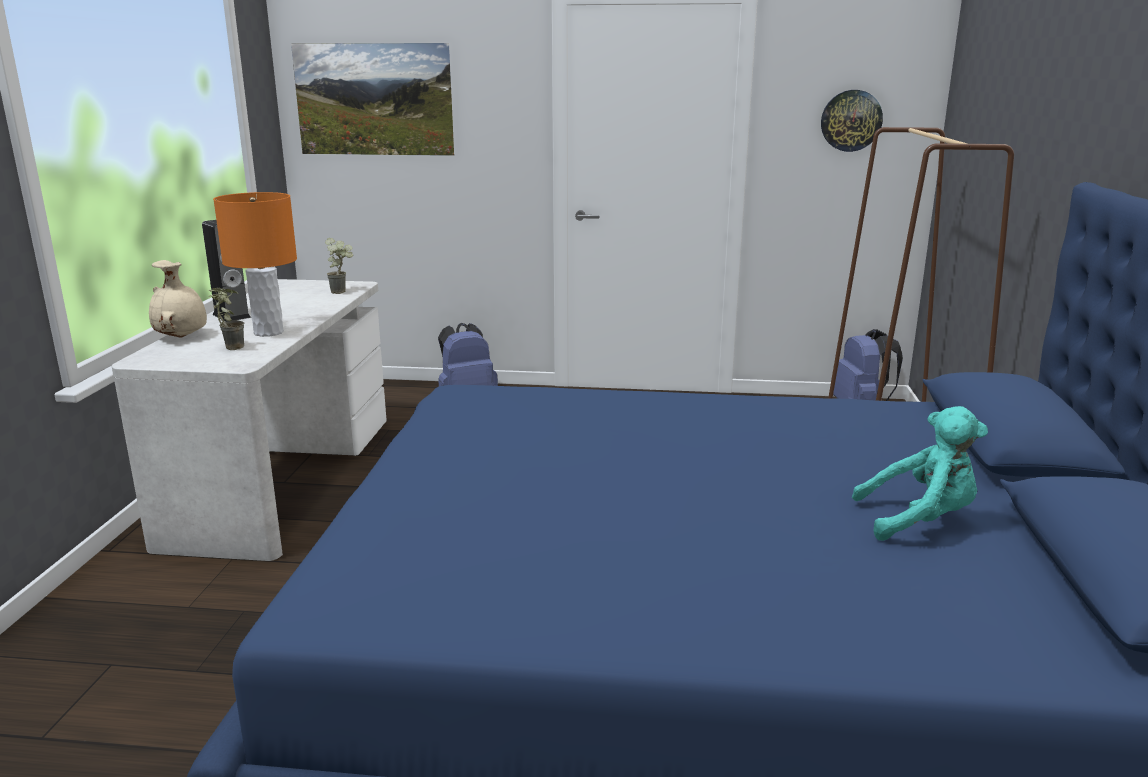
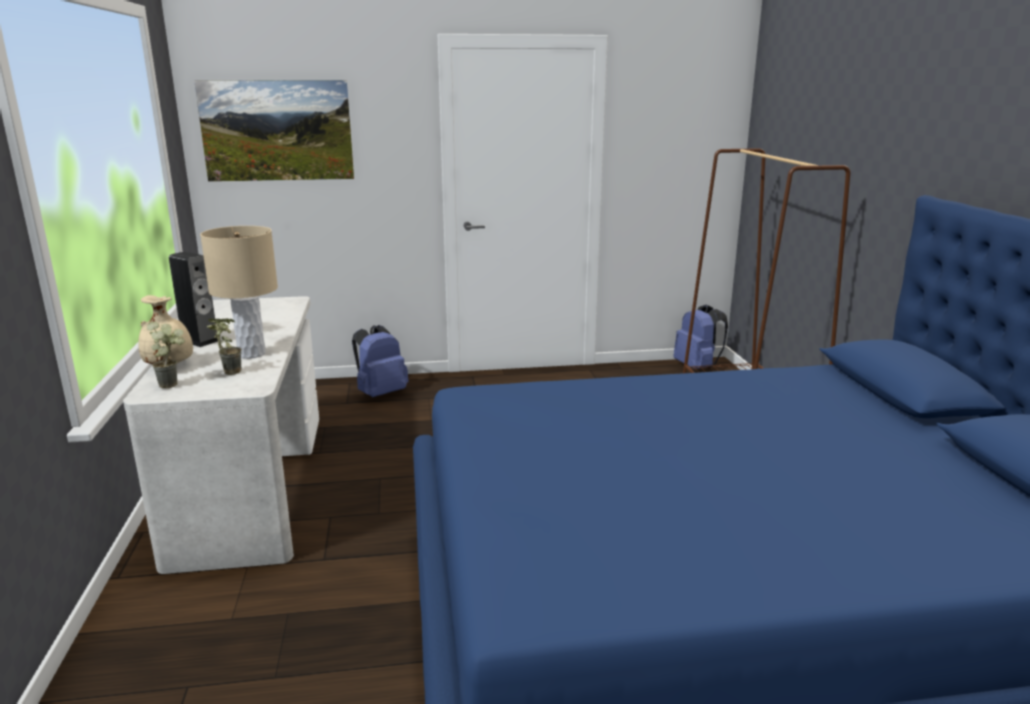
camera: 15 degrees left, 0 degrees up
(268, 332) = (251, 354): orange table lamp -> beige table lamp
(342, 292) = (285, 308): potted plant -> potted plant (174, 384)
(851, 120) = (680, 142): wall clock -> none
(919, 520) = (895, 461): turquoise plush toy -> none

